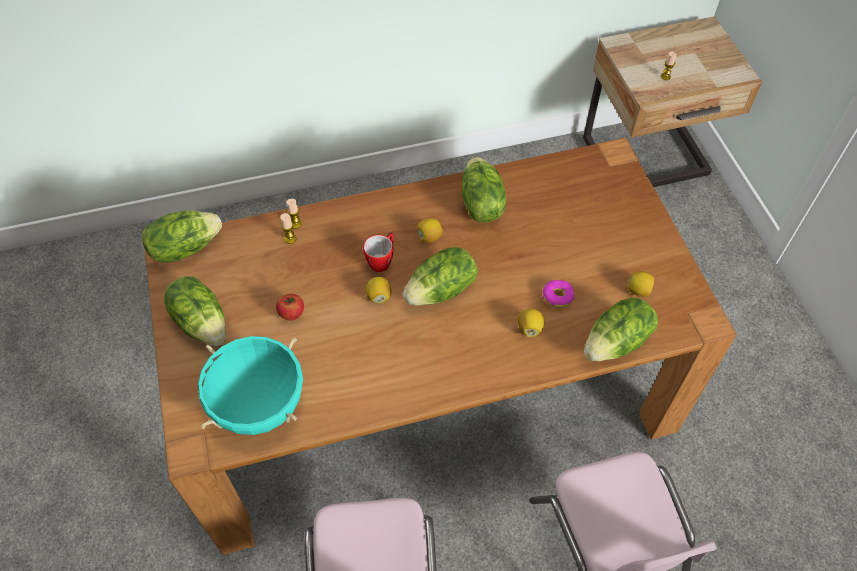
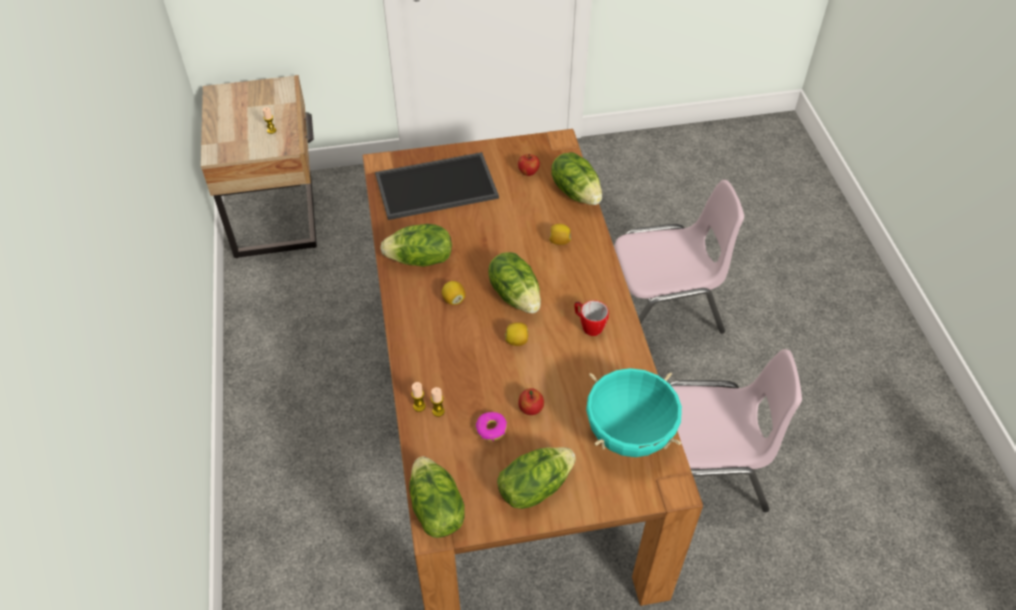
camera: 85 degrees left, 5 degrees down
(382, 260) = (476, 336): mug -> mug (588, 326)
(557, 296) = (529, 220): donut -> donut (491, 429)
(589, 204) = (435, 188): none -> tray
(638, 290) = (528, 172): lemon -> apple

